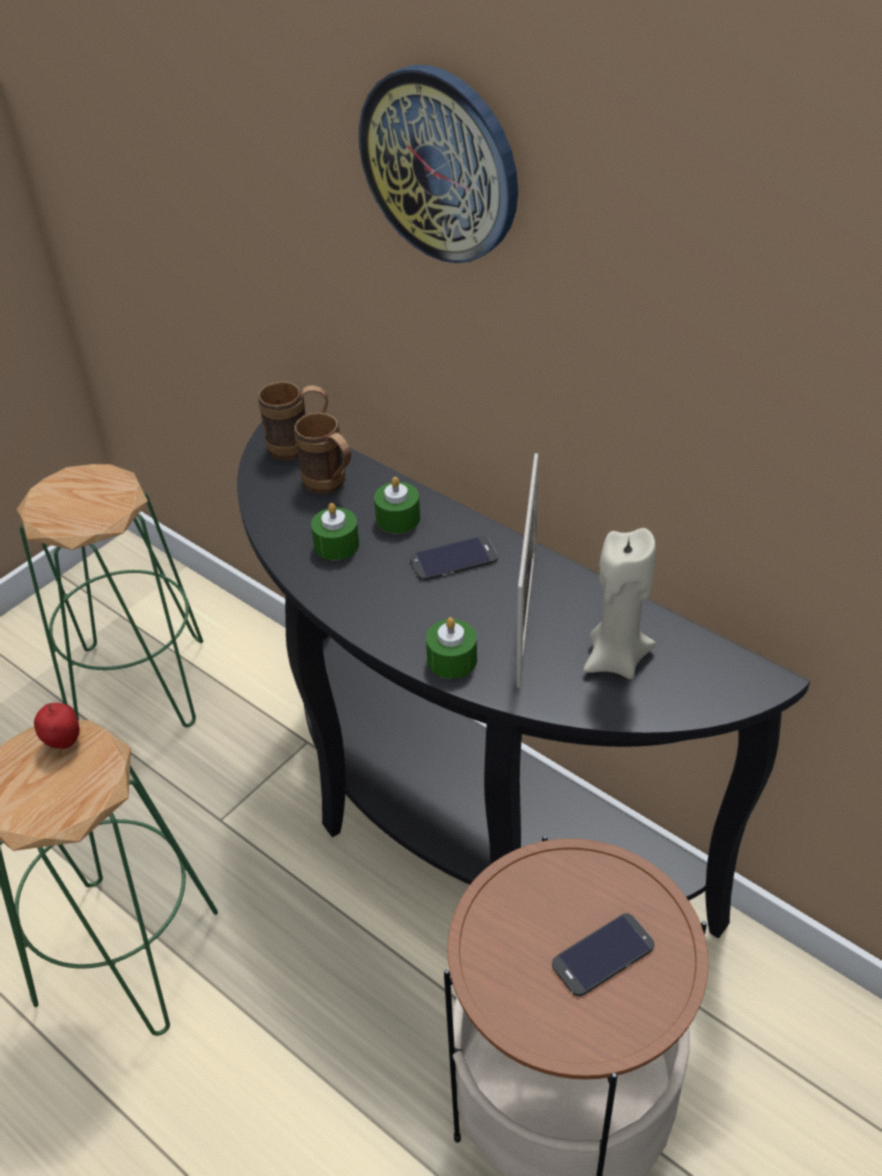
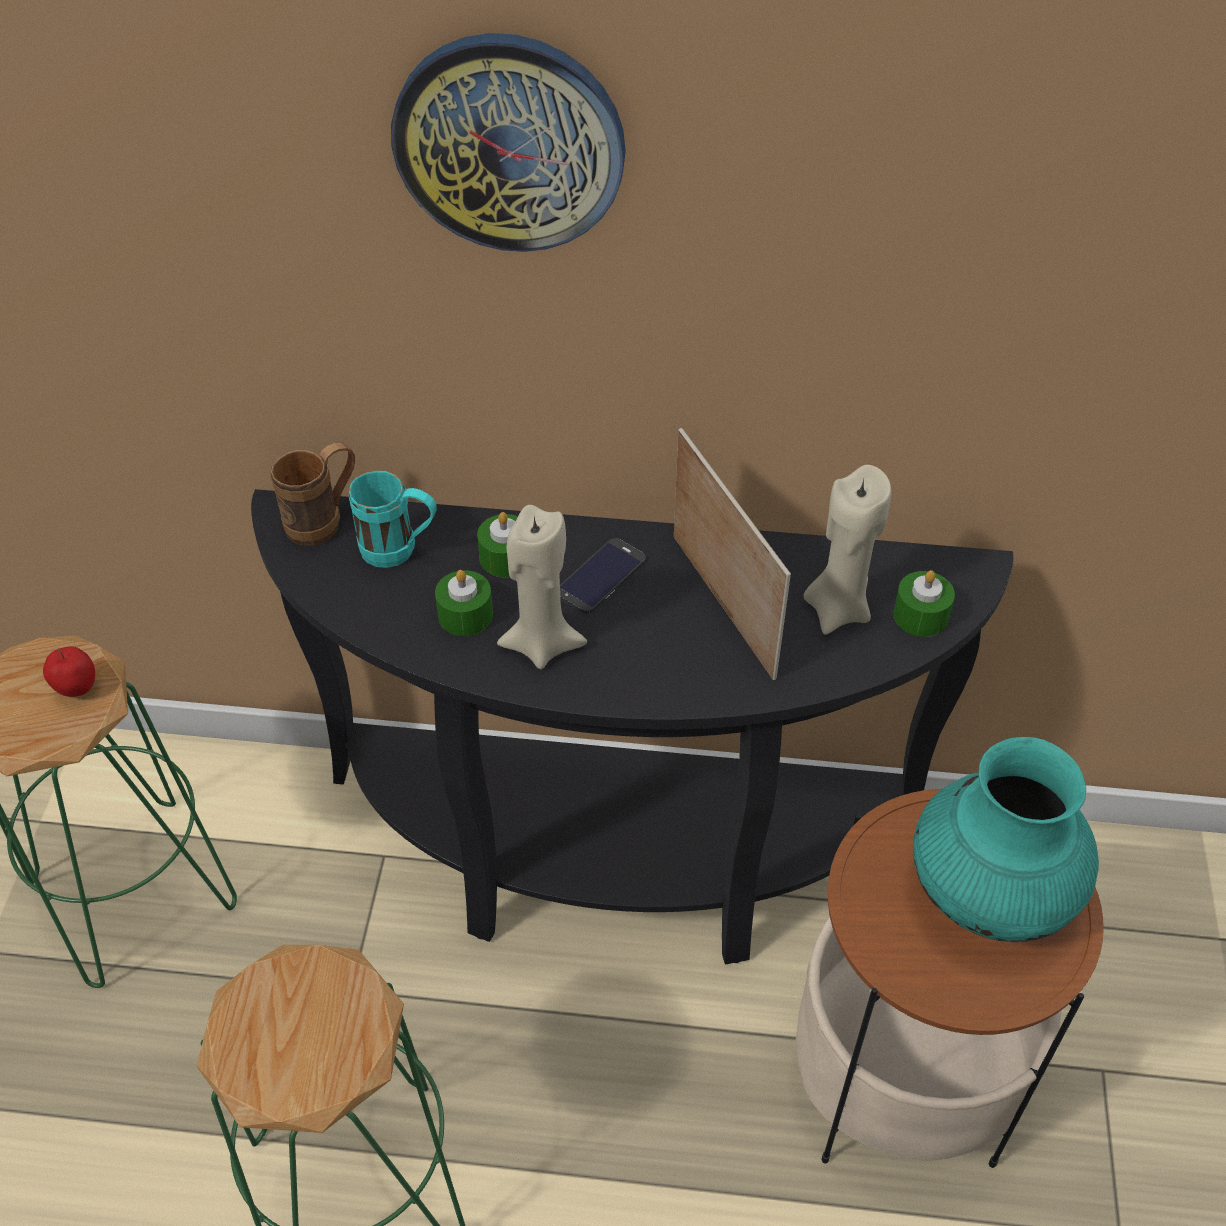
camera: 35 degrees left, 5 degrees up
(64, 742) = (281, 984): apple -> apple (77, 690)
(330, 486) = (400, 552): brown mug -> turquoise mug
(371, 586) = (542, 644): none -> beige candle
(452, 660) = (689, 682): green candle -> green candle (920, 615)
(603, 955) = (989, 896): phone -> turquoise vase

